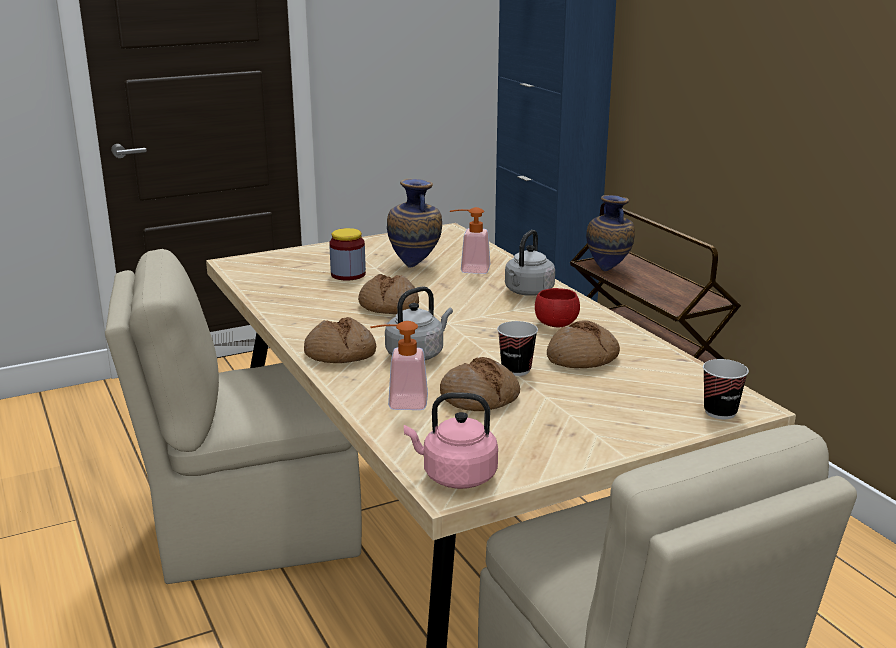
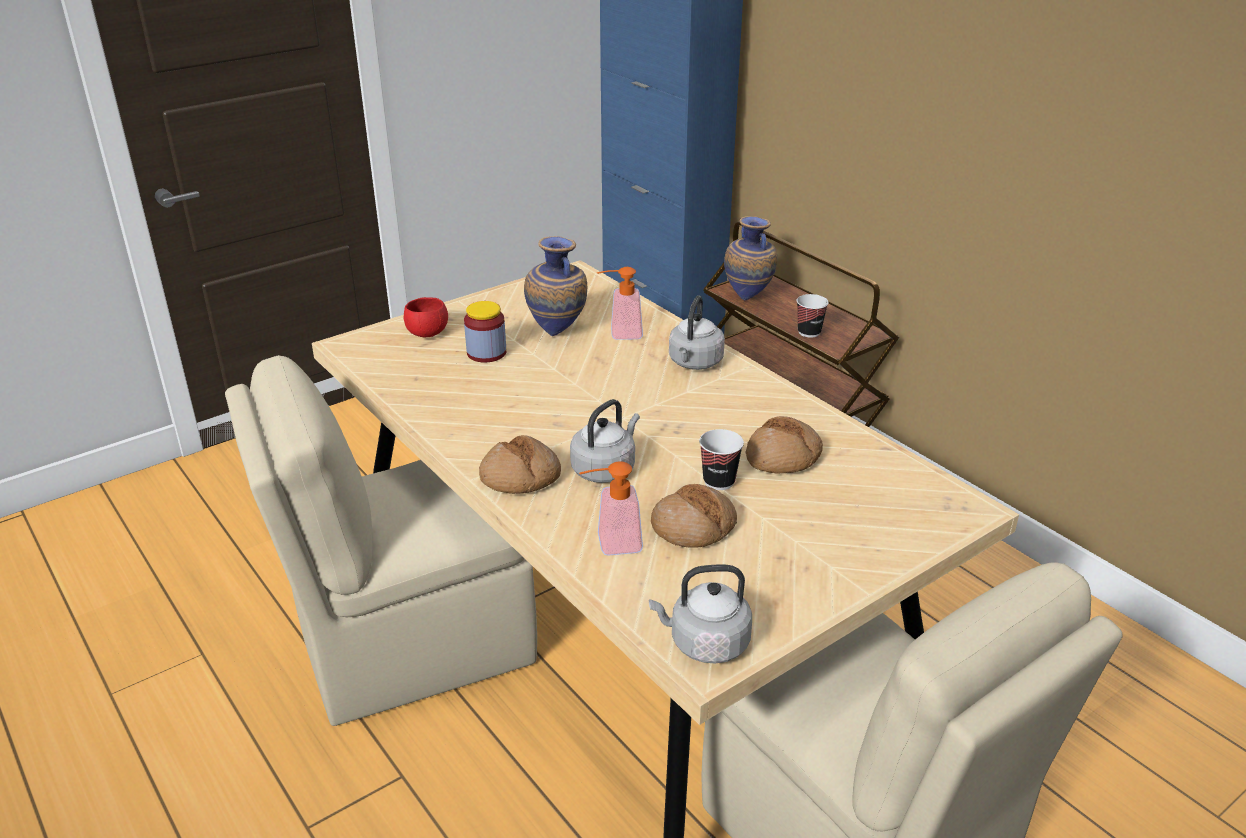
camera: 10 degrees left, 10 degrees up
(388, 306) = (549, 399): bread -> none
(455, 476) = (705, 643): pink kettle -> grey kettle
(556, 324) = (740, 409): red bowl -> red bowl (427, 333)
(720, 412) = (945, 520): cup -> cup (809, 332)

